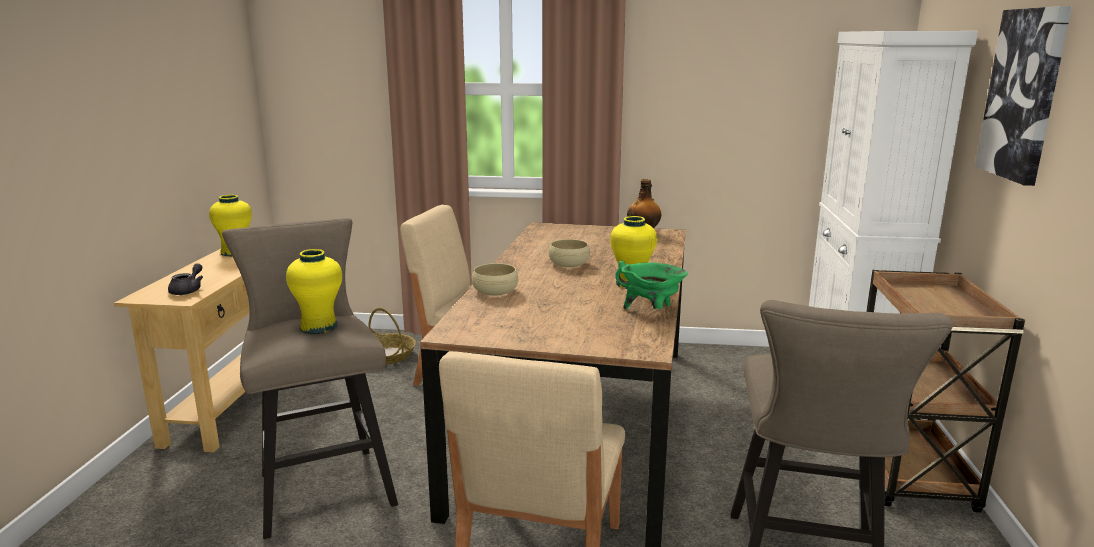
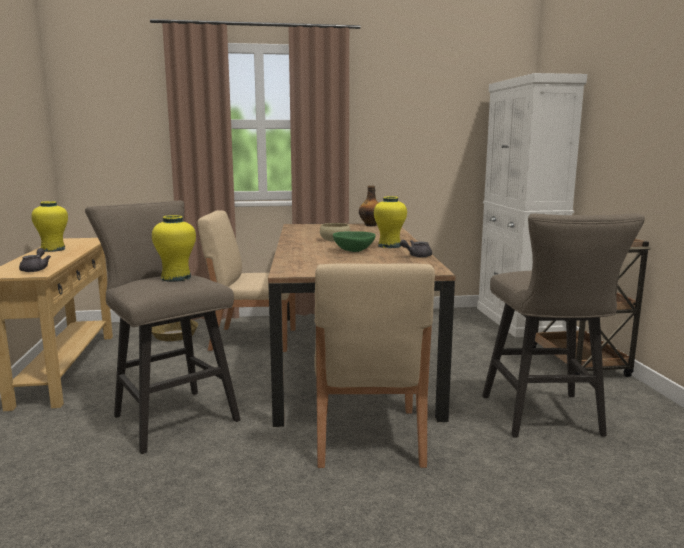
camera: 15 degrees left, 5 degrees down
(495, 291) = (296, 254): beige bowl -> none
(575, 291) = (354, 251): none -> green bowl
(651, 311) = (416, 256): green cooking pot -> grey teapot
(1024, 94) = (627, 105): picture -> none

